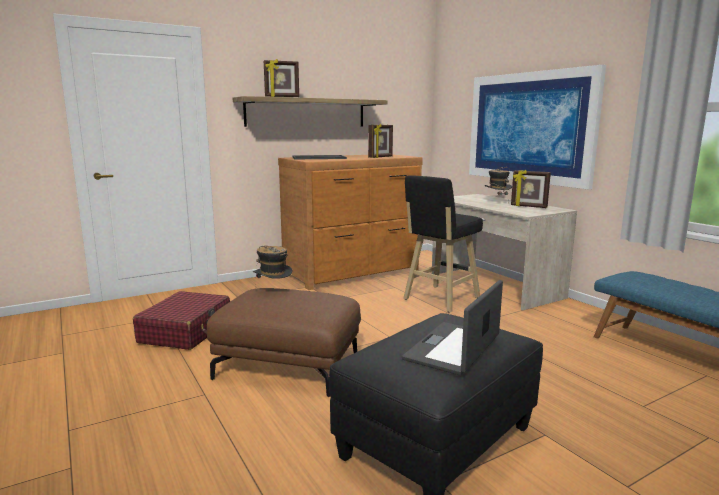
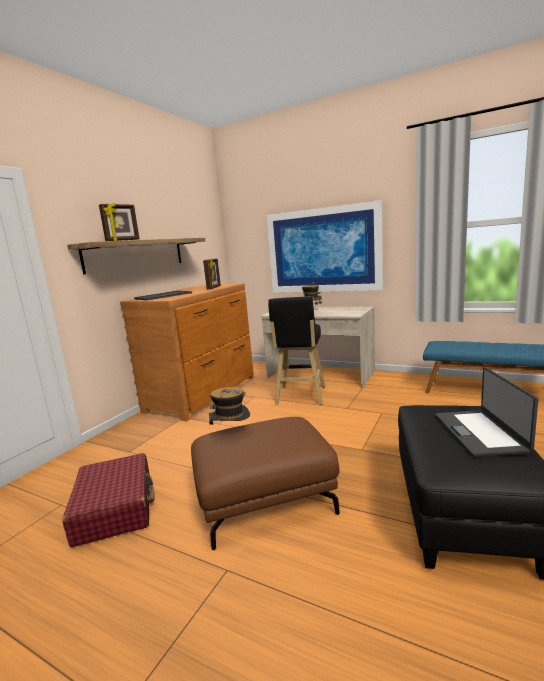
camera: 30 degrees left, 0 degrees up
(528, 206) = (340, 309): picture frame -> none

